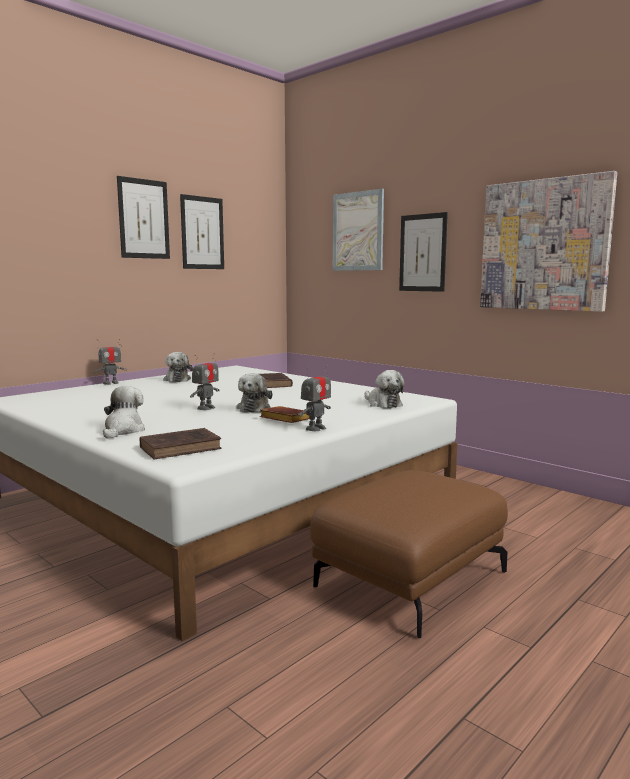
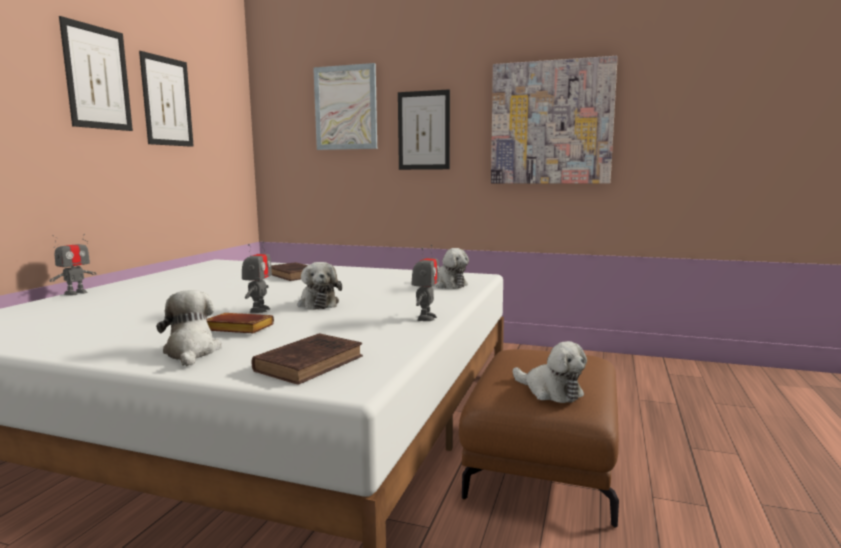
camera: 25 degrees left, 0 degrees up
(177, 379) = (165, 280): plush toy -> plush toy (550, 391)
(283, 419) = (373, 312): brown book -> brown book (236, 329)

